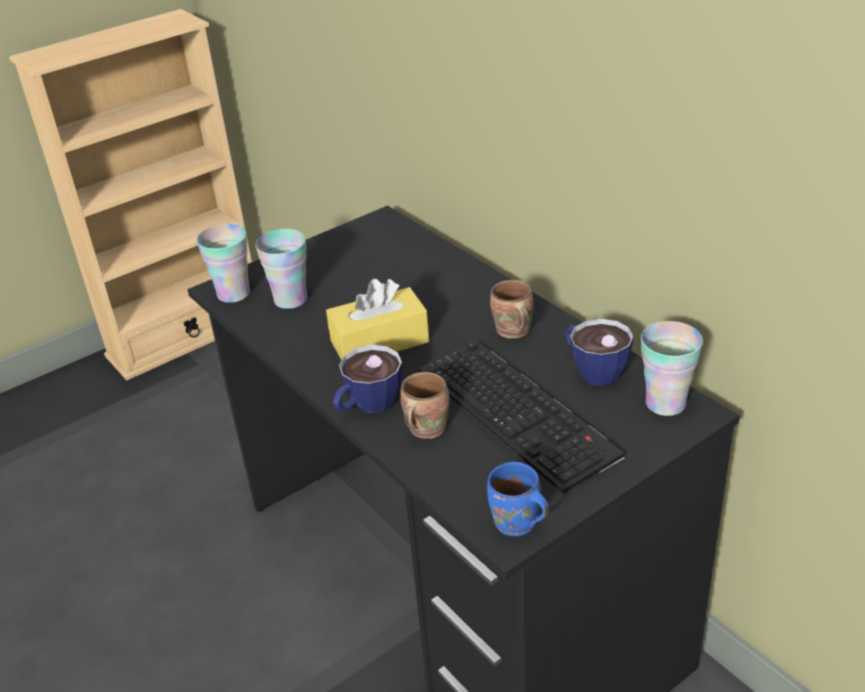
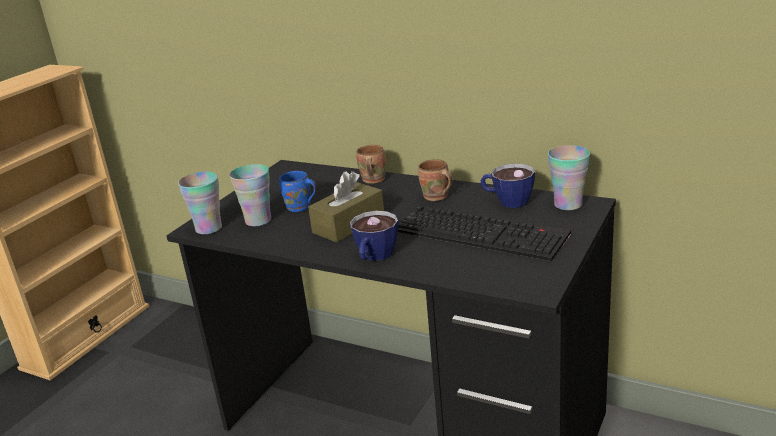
camera: 25 degrees left, 10 degrees down
(379, 342) = (349, 224): yellow tissue box -> brown tissue box
(424, 428) = (427, 257): brown mug -> brown mug (372, 180)
(516, 525) = (539, 284): blue mug -> blue mug (299, 208)

